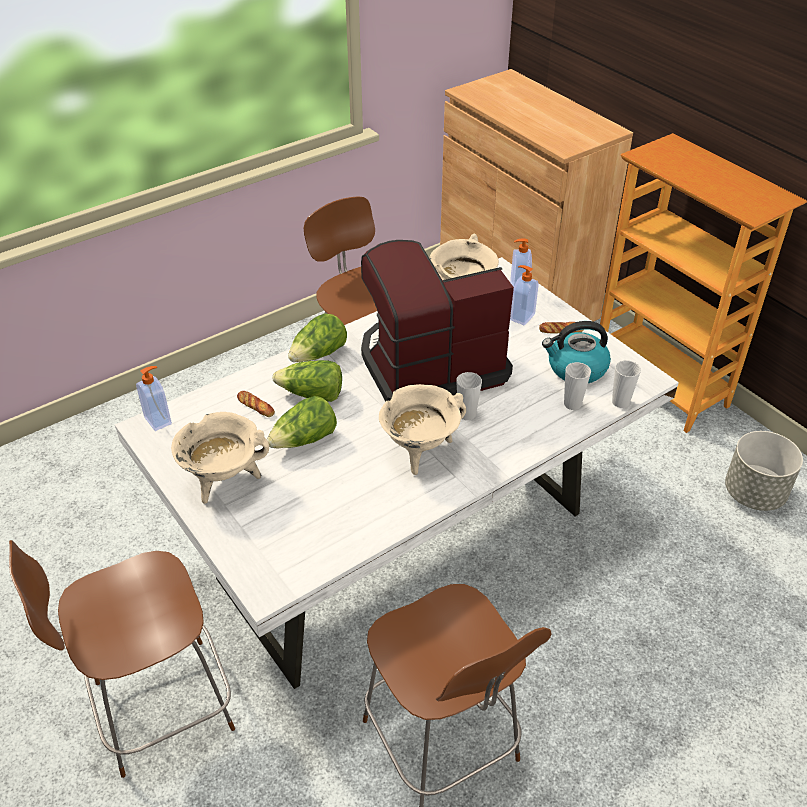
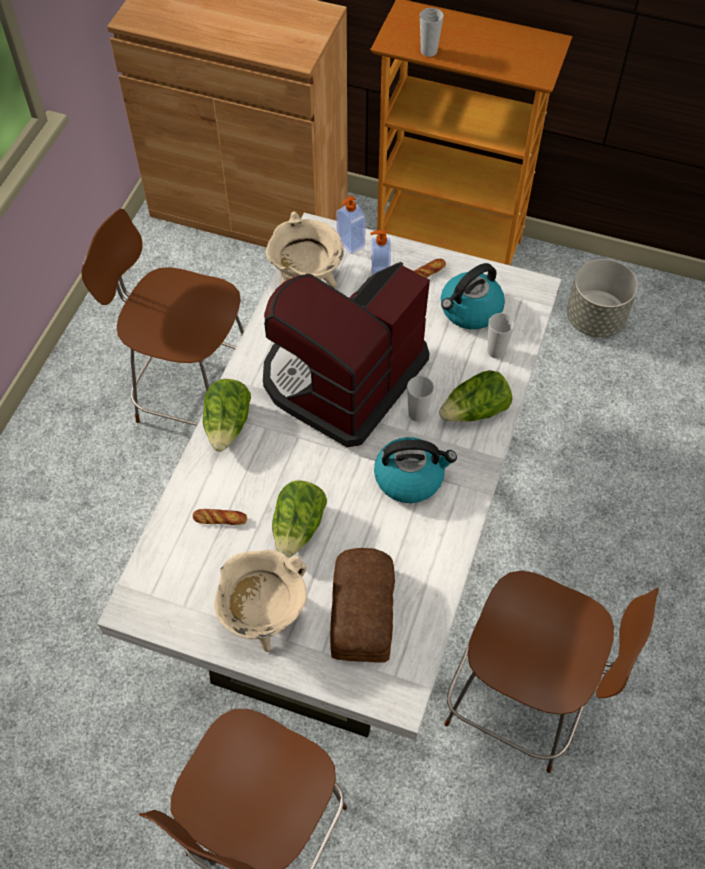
camera: 35 degrees left, 15 degrees up
(159, 420) = (138, 591): soap dispenser -> none
(298, 518) = (364, 611): none -> bread
(312, 395) = (262, 474): lettuce -> lettuce (475, 411)
(420, 451) = (410, 477): beige cooking pot -> kettle
(620, 402) = (532, 327): cup -> cup (429, 51)

